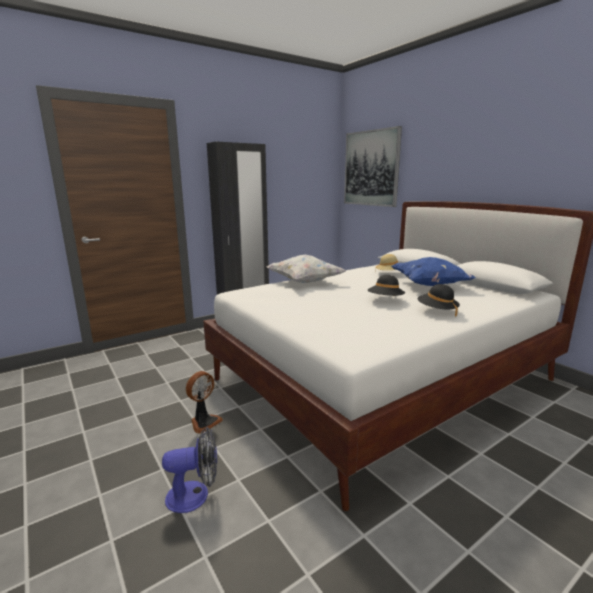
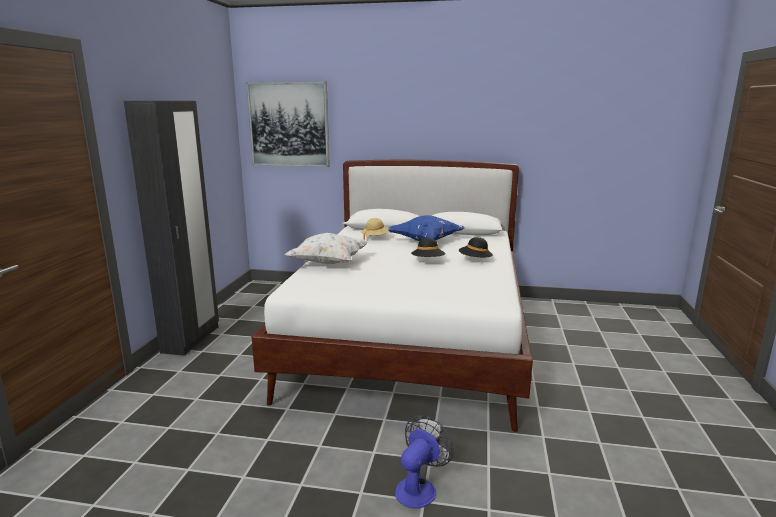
camera: 45 degrees left, 0 degrees up
(204, 422) = (328, 441): fan -> none

